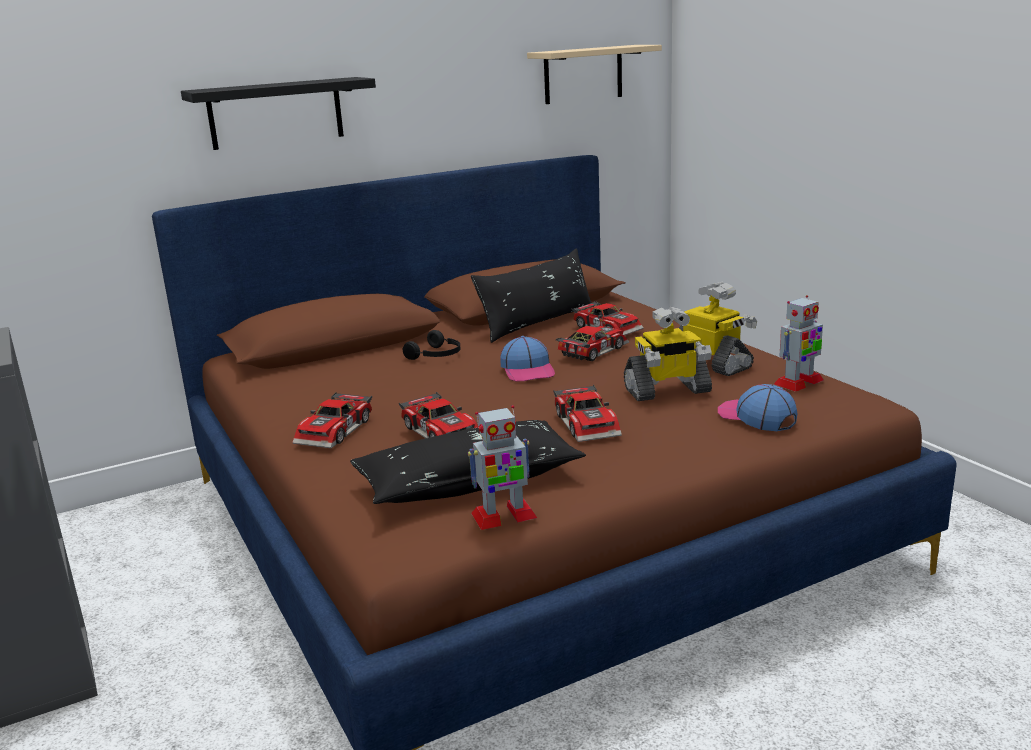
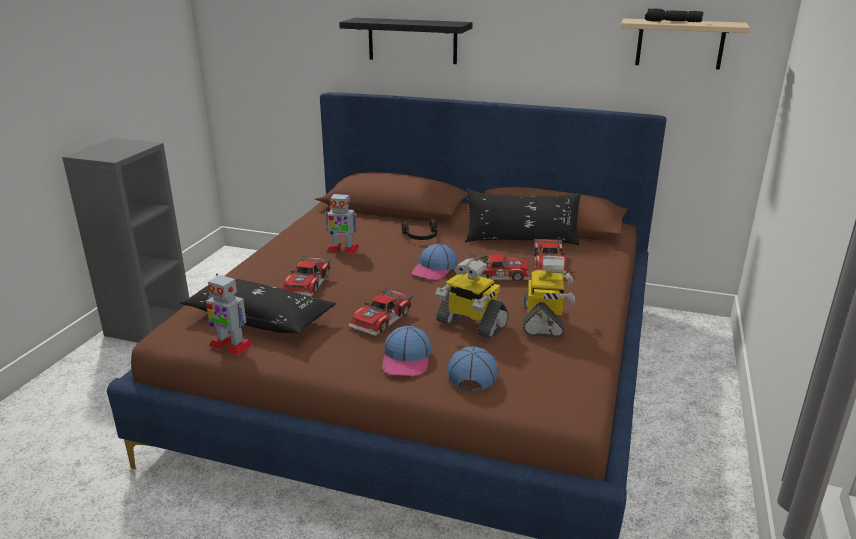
camera: 45 degrees right, 5 degrees up
(337, 431) = (283, 259): toy car -> none
(586, 48) = (672, 22): none -> black flashlight
(689, 437) = (407, 359): none -> cap
(798, 382) = (563, 366): toy robot -> toy robot (342, 249)

